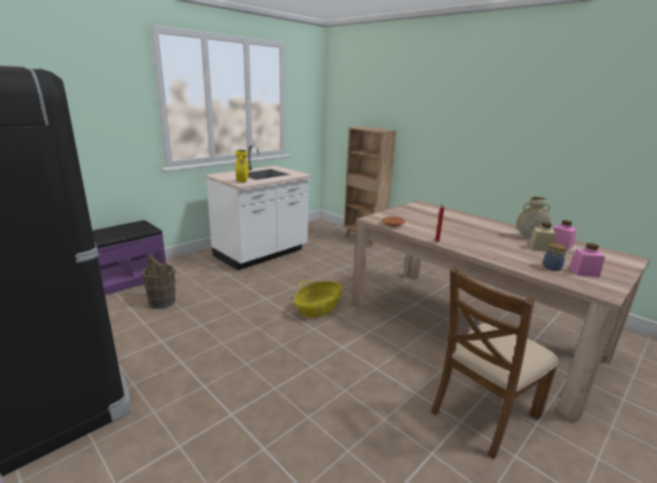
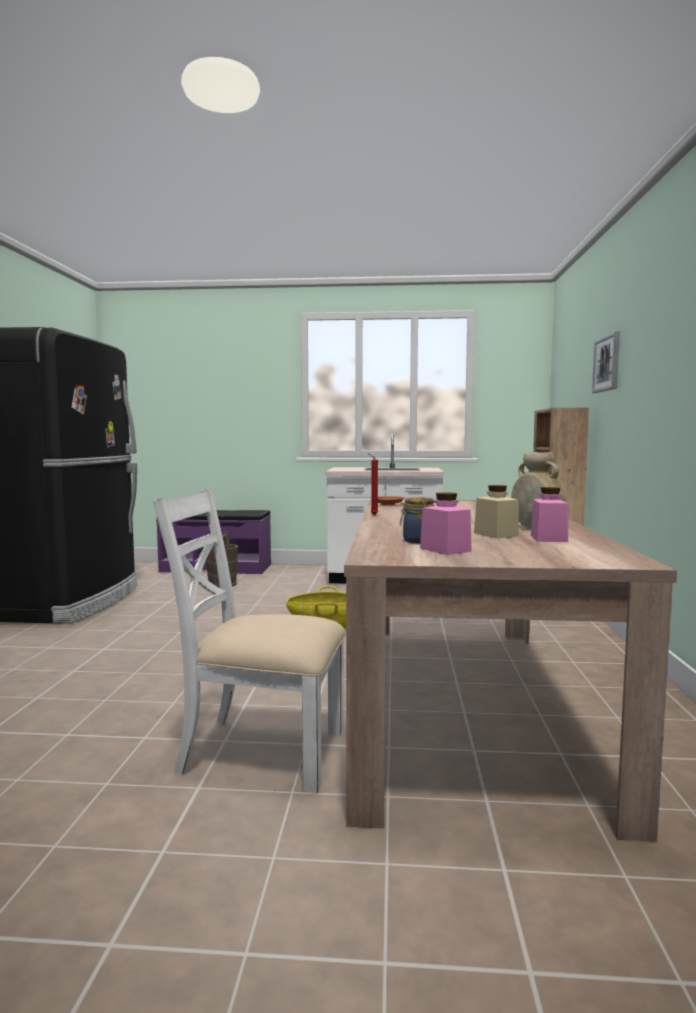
camera: 50 degrees right, 15 degrees down
(242, 182) = (342, 470): yellow vase -> none
(418, 107) = (607, 363): none -> picture
(483, 413) = (261, 750): brown chair -> white chair

